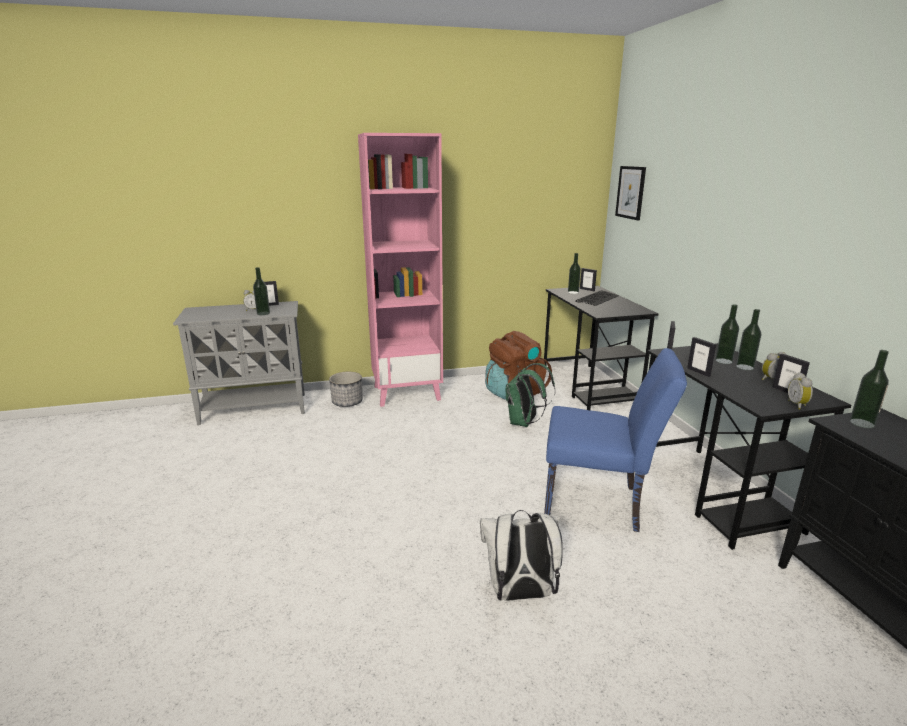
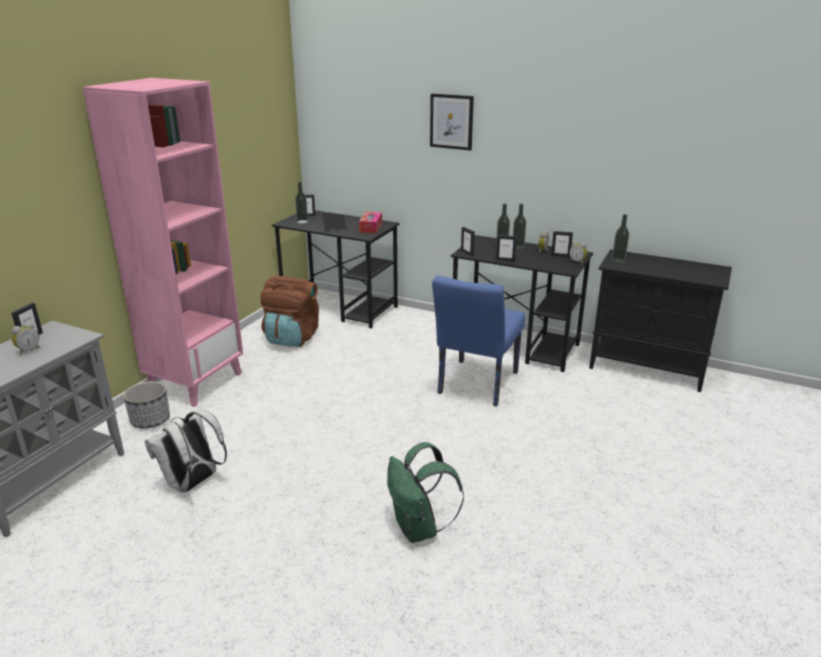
camera: 50 degrees left, 5 degrees up
(263, 313) = (56, 348): bottle -> none
(519, 594) = (517, 461): white backpack -> white backpack (193, 483)
(524, 423) = (342, 358): green backpack -> green backpack (419, 529)
(600, 504) = (475, 386): blue chair -> blue chair turned 150 degrees clockwise
(621, 310) = (370, 227): none -> tissue box
(631, 192) = (333, 115): picture -> picture (451, 121)

